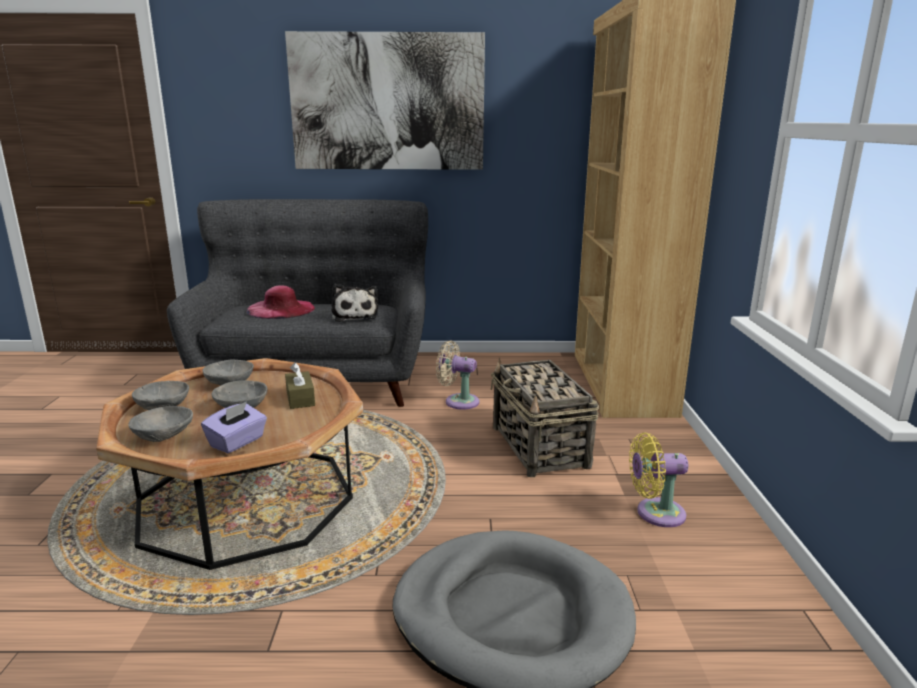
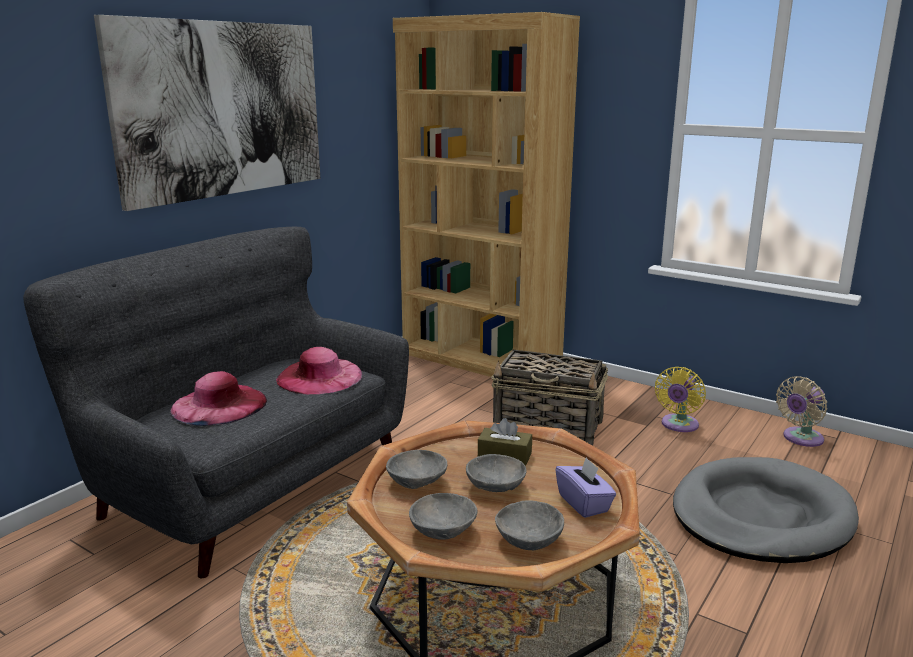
camera: 55 degrees left, 0 degrees up
(354, 316) = (319, 377): plush toy -> pink hat
(458, 401) = (422, 428): beige fan -> beige fan (800, 439)

